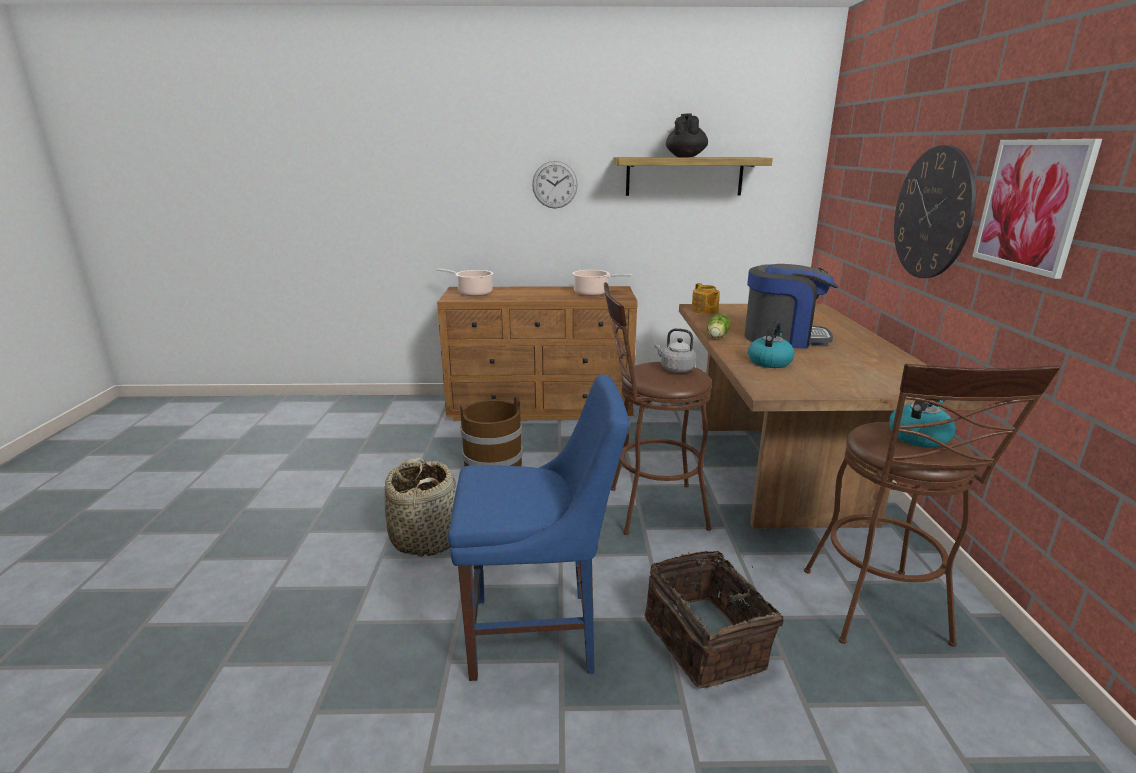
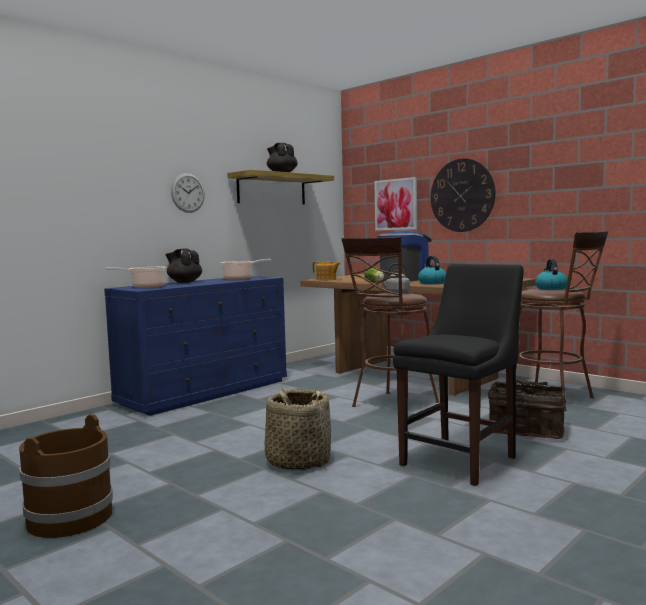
camera: 45 degrees left, 15 degrees down
(492, 463) = (246, 422): brown bucket -> brown bucket (70, 518)
(531, 289) = (184, 282): none -> black teapot
(540, 634) = (462, 459): blue chair -> black chair
(542, 408) = (206, 392): brown dresser -> blue dresser
(1032, 205) = (533, 178): picture -> picture (396, 204)

